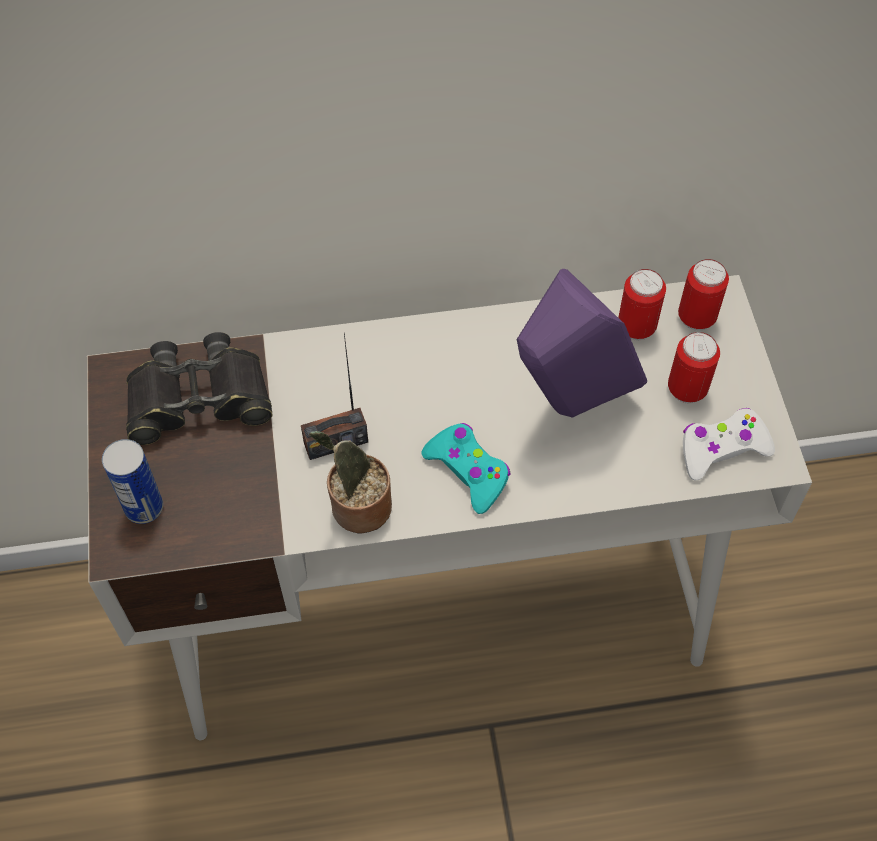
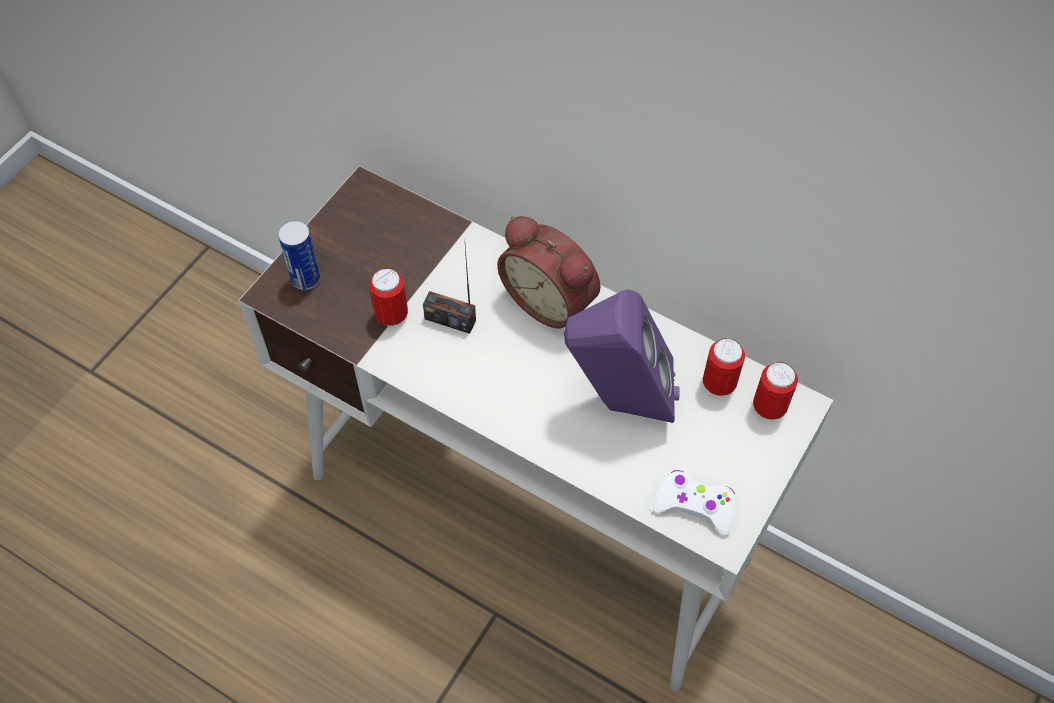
camera: 40 degrees right, 0 degrees up
(198, 398) = (396, 235): black binoculars -> none
(357, 508) = (424, 368): potted plant -> none
(415, 356) = (551, 300): none -> alarm clock
(468, 471) = (512, 396): turquoise game controller -> none
(687, 390) = (711, 450): can -> can (391, 315)

